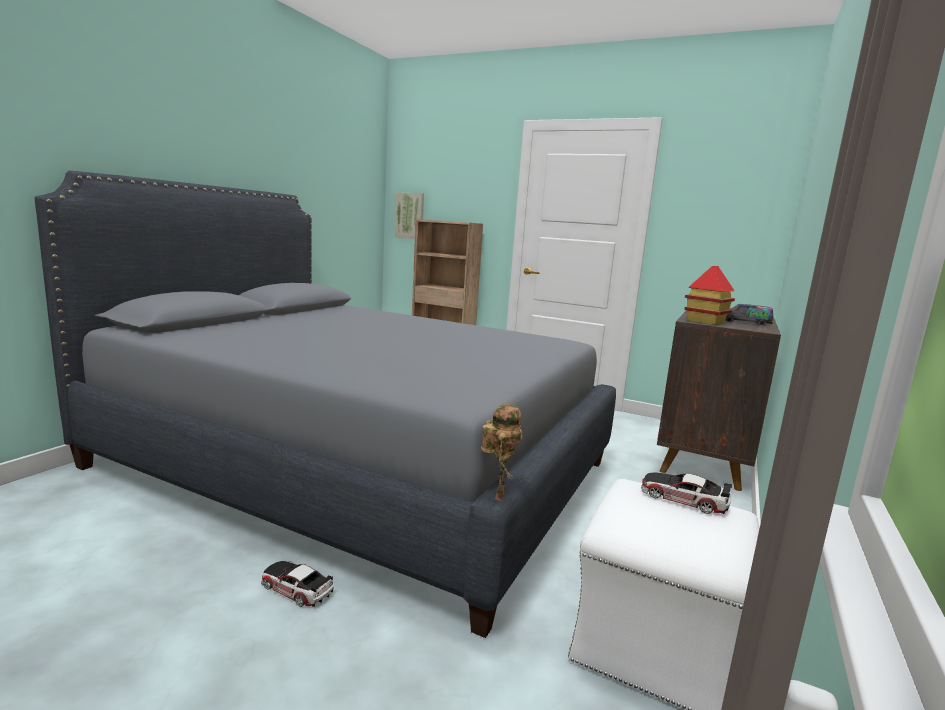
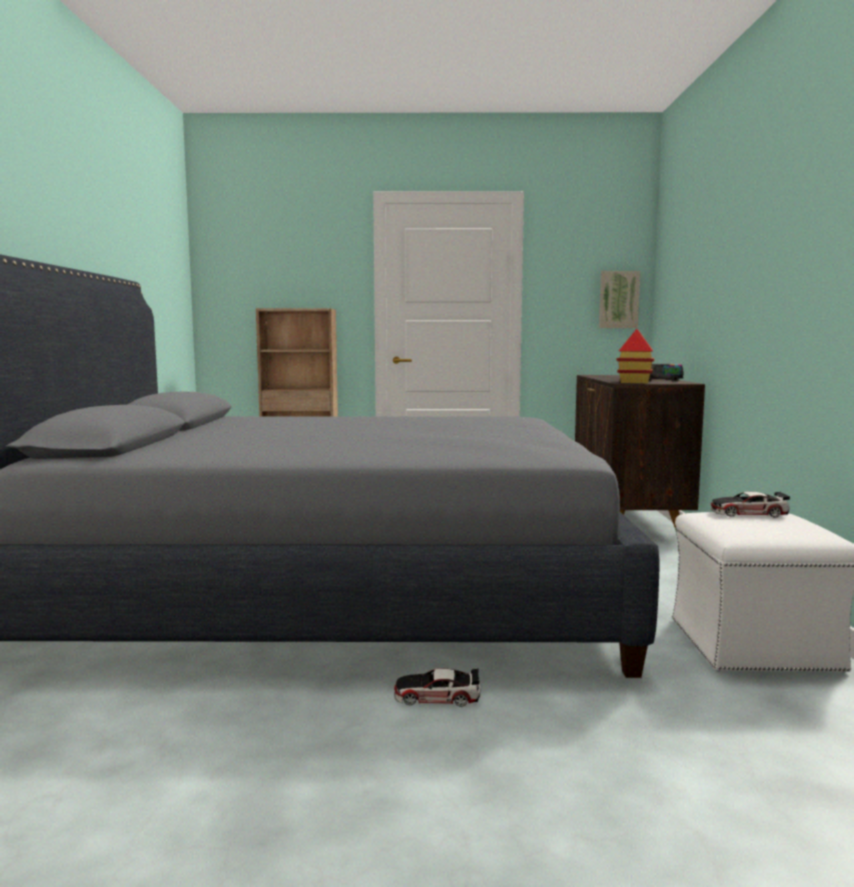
camera: 25 degrees left, 5 degrees down
(410, 216) = (231, 306): picture -> picture (618, 300)
(498, 494) = (632, 535): toy robot -> none

